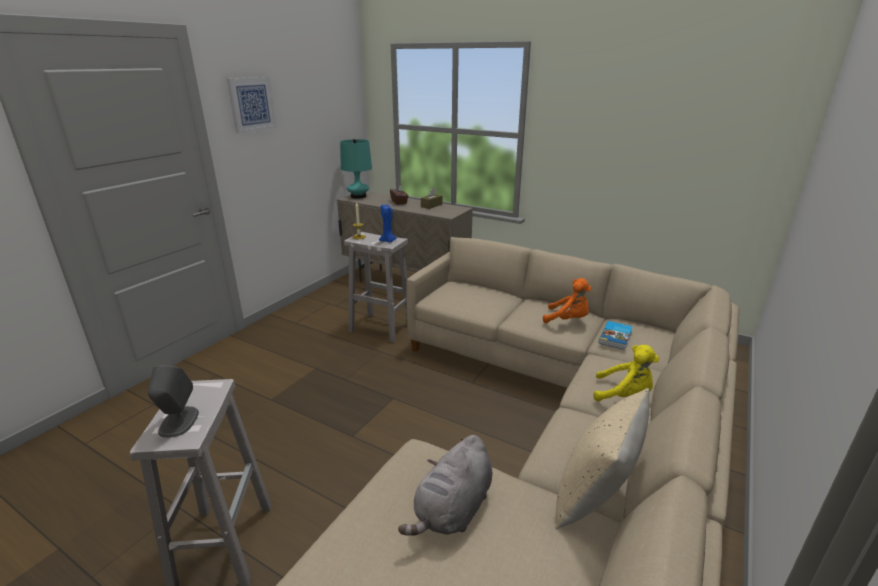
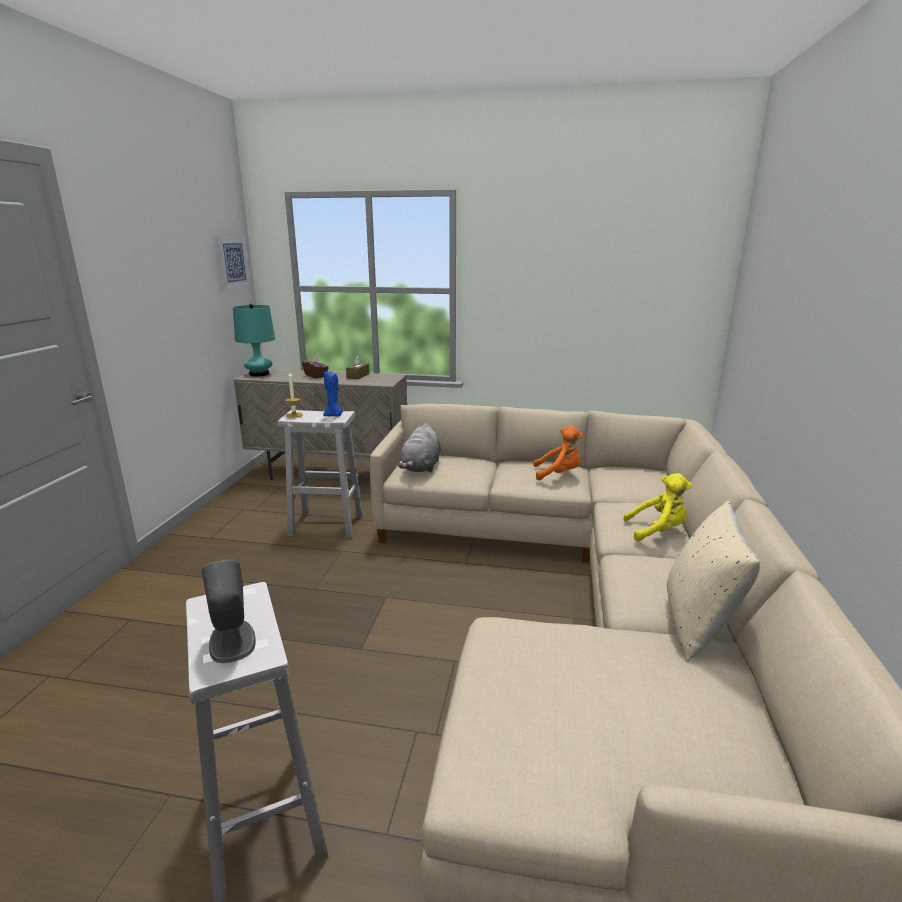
camera: 20 degrees left, 5 degrees down
(251, 104) = (132, 257): picture -> picture (232, 262)
(453, 510) = (578, 672): grey plush toy -> grey plush toy (421, 467)
(616, 337) = (614, 482): book -> none

